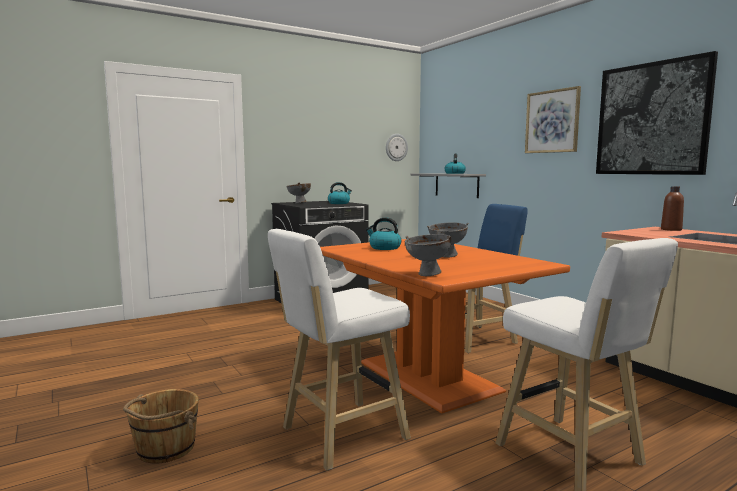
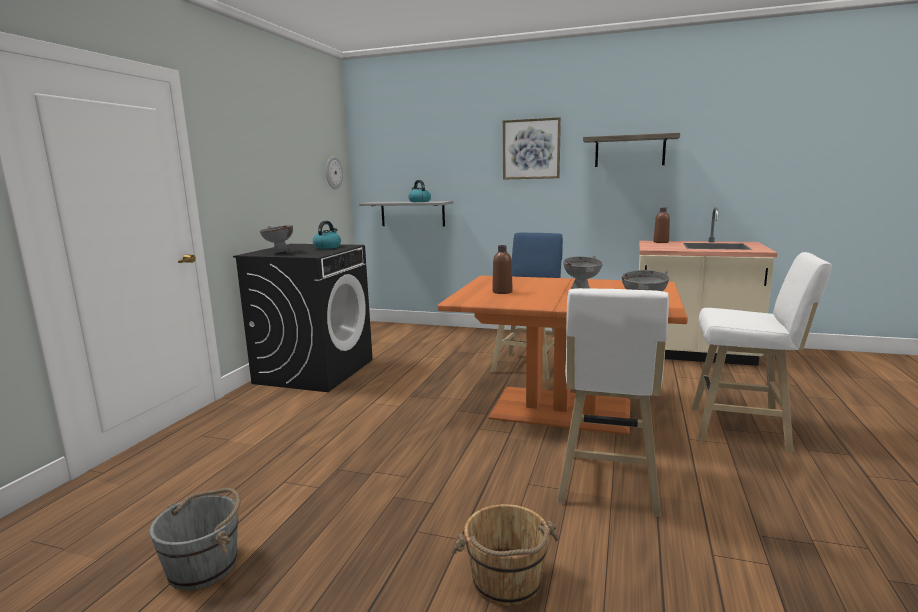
camera: 40 degrees left, 5 degrees up
(89, 373) = (204, 566): none -> grey bucket
(384, 248) = (502, 292): kettle -> brown bottle
(652, 119) = (629, 151): picture -> shelf

